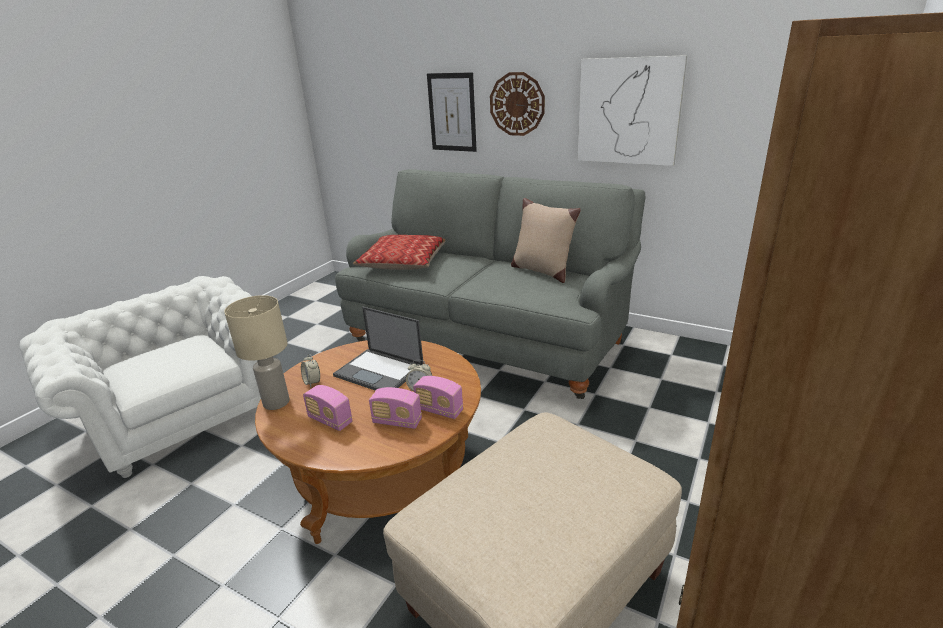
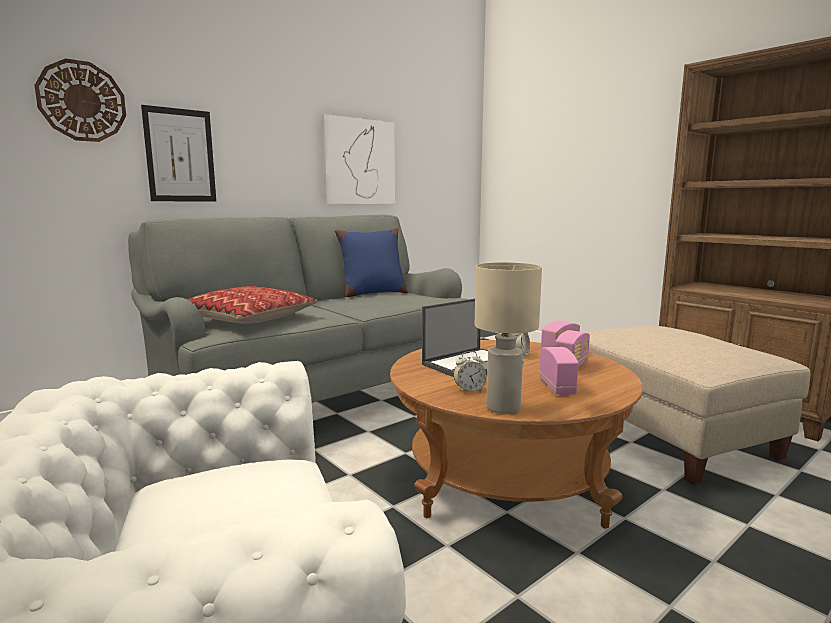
camera: 70 degrees left, 15 degrees down
(330, 420) = (557, 387): radio -> radio turned 60 degrees counterclockwise
(517, 104) = (262, 150): wall clock -> wall clock (82, 101)
(542, 271) = (372, 294): beige pillow -> blue pillow

